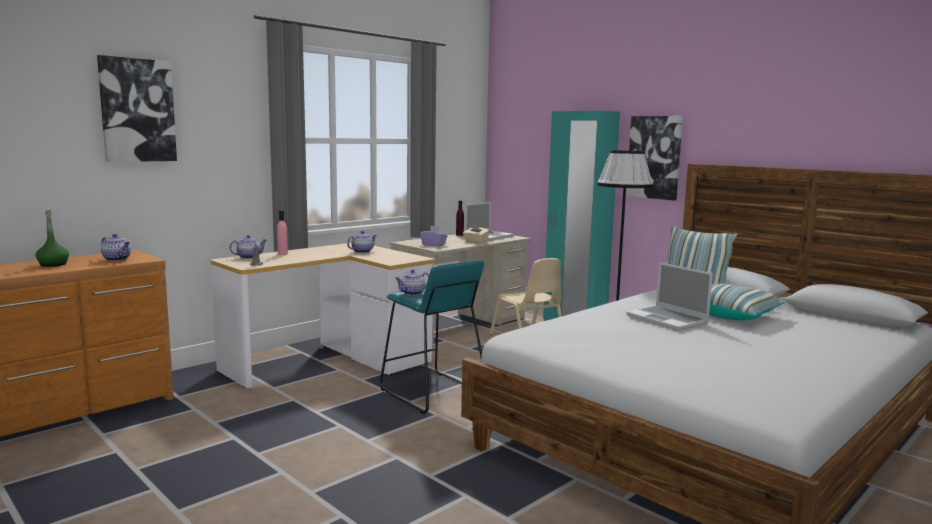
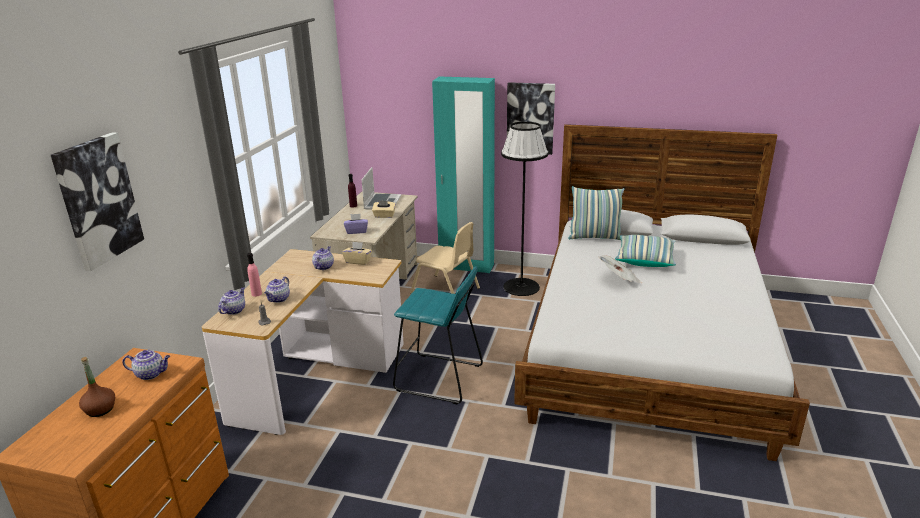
camera: 30 degrees left, 15 degrees up
(53, 264) = (100, 409): green bottle -> brown bottle
(396, 253) = (358, 261): none -> beige tissue box
(412, 293) = (418, 307): teapot -> teapot (278, 299)
(668, 320) = (619, 280): laptop -> newspaper

